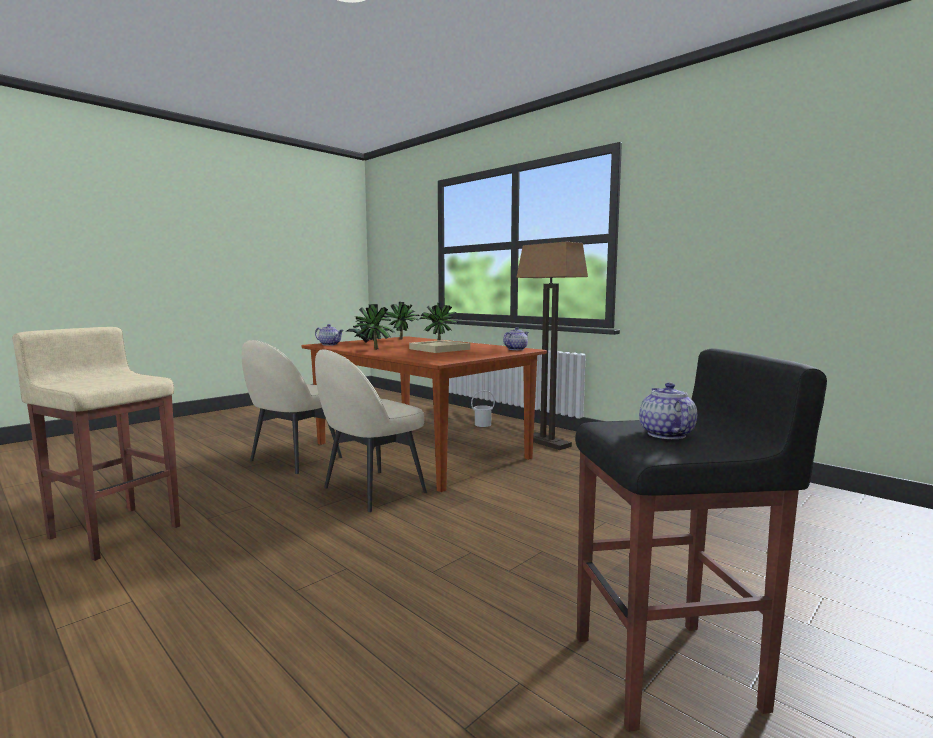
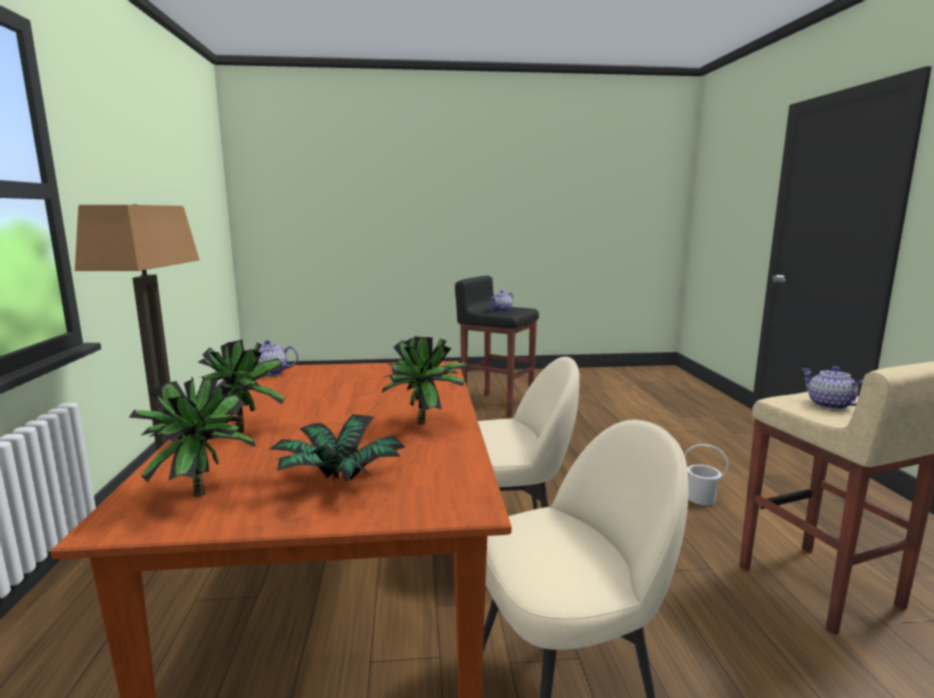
camera: 140 degrees left, 5 degrees up
(330, 344) = (446, 491): teapot -> teapot (829, 405)
(440, 349) = (338, 398): beige tray -> none
(483, 424) = (78, 657): white bucket -> white bucket (700, 498)

